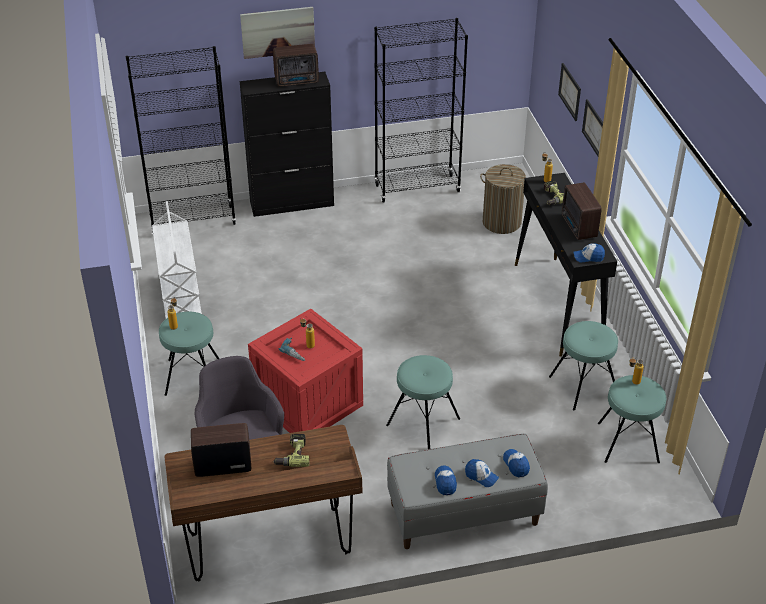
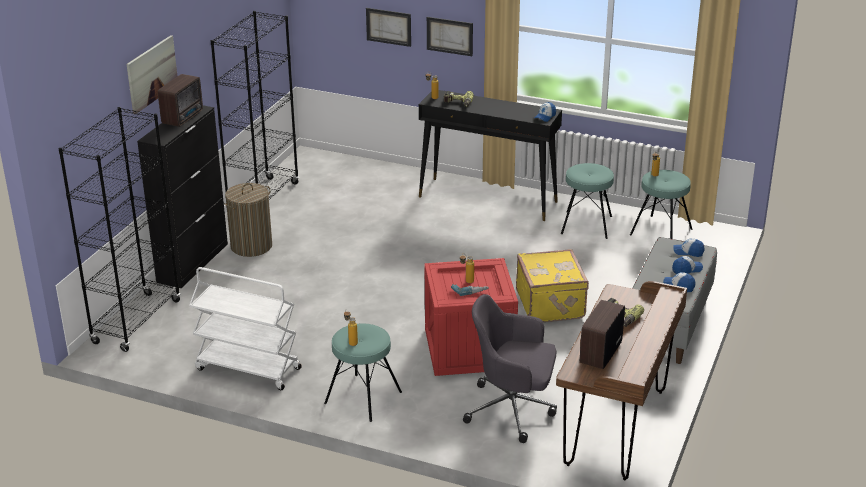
camera: 55 degrees left, 10 degrees down
(423, 422) = (551, 304): turquoise stool -> yellow suitcase
(501, 222) = (361, 182): laundry basket -> laundry basket (251, 246)
(578, 227) = (506, 107): radio -> none

